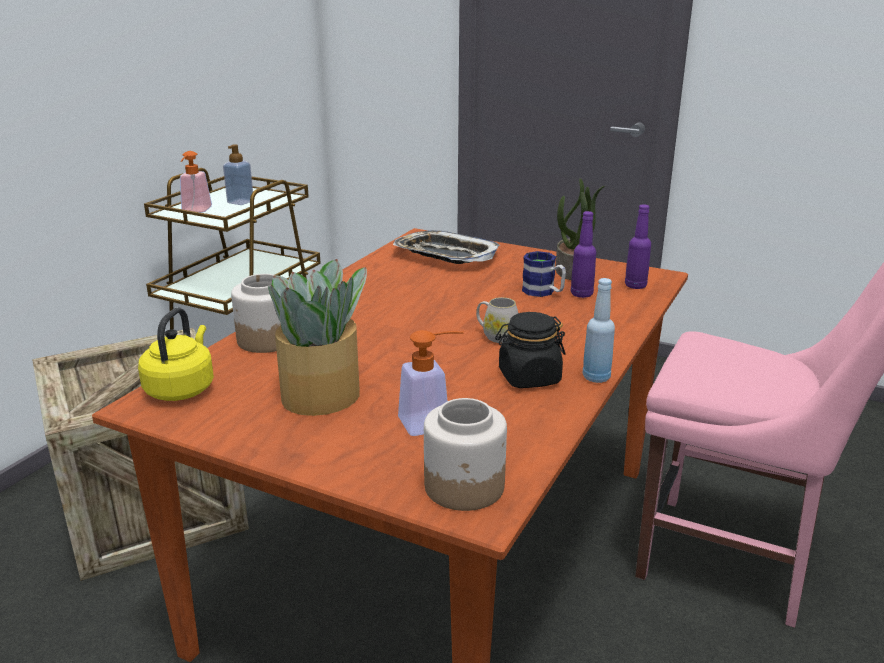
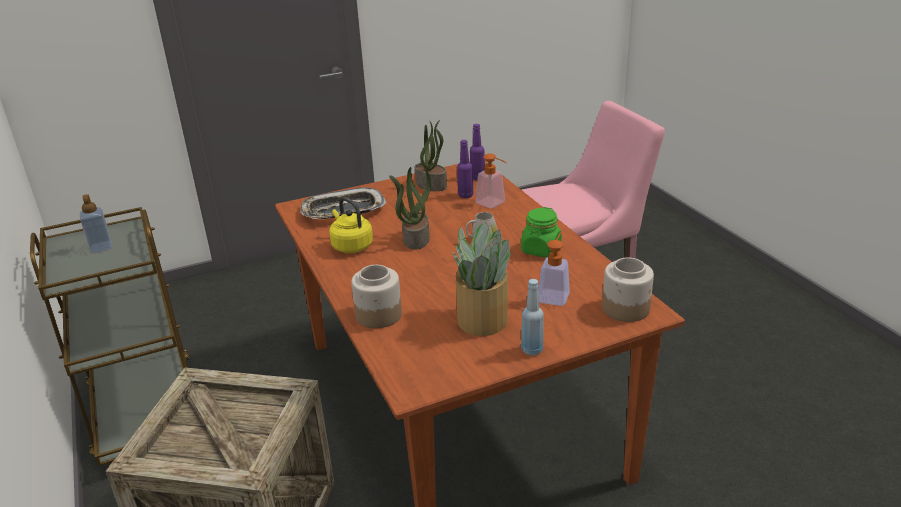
camera: 50 degrees left, 5 degrees up
(182, 388) = (407, 367): yellow kettle -> yellow kettle (351, 245)
(195, 211) = (82, 273): soap dispenser -> soap dispenser (494, 204)
(443, 304) = (415, 239): none -> potted plant
(529, 377) = (541, 250): black jar -> green jar
(543, 292) = (446, 204): mug -> none
(596, 377) = (563, 232): blue bottle -> blue bottle (532, 350)

